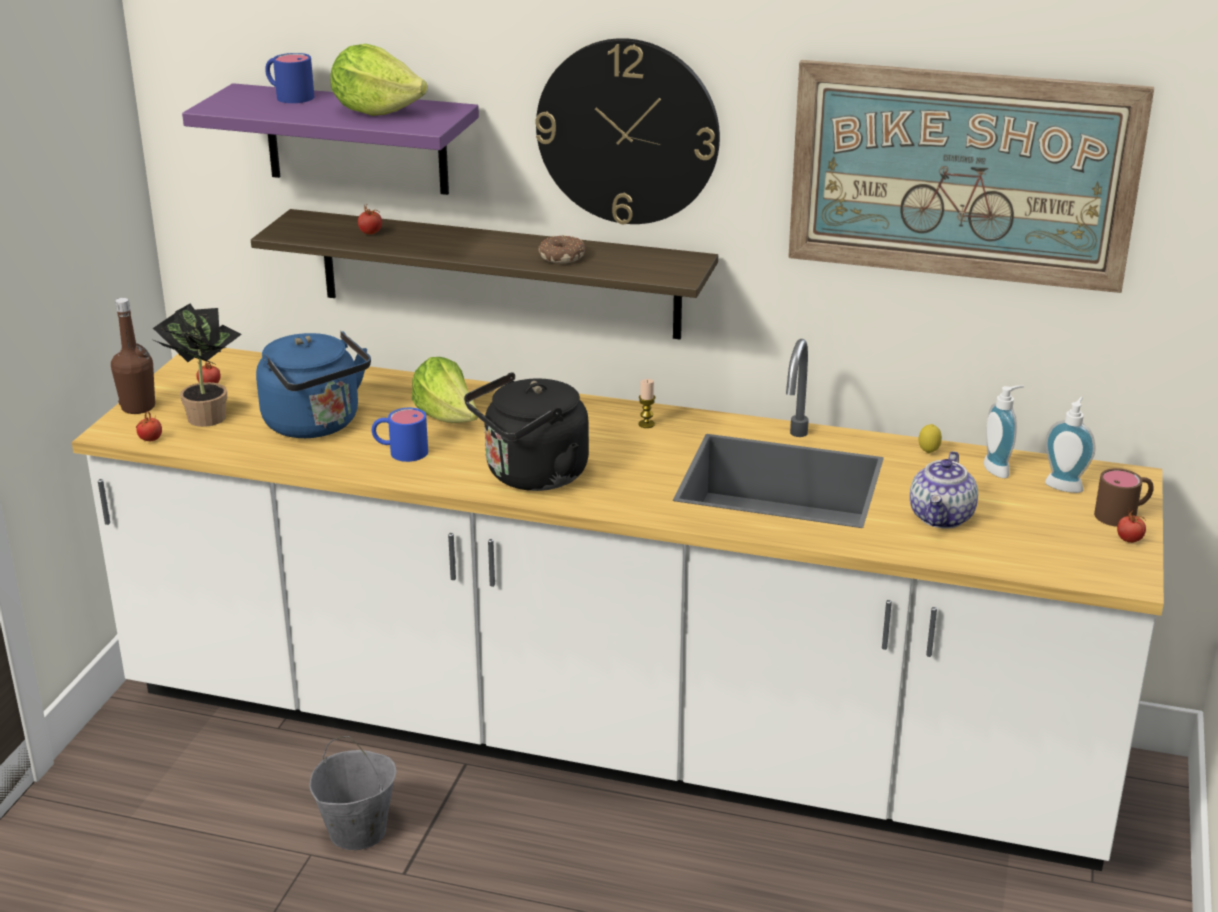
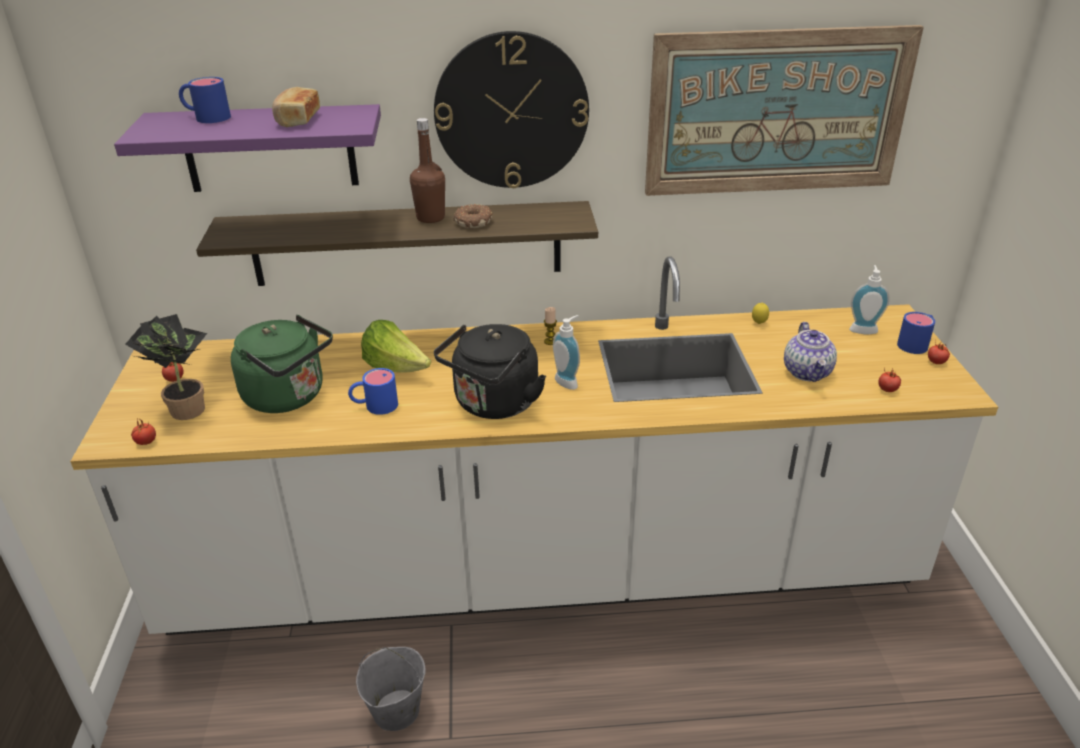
camera: 20 degrees left, 5 degrees up
(138, 407) = (119, 413): brown bottle -> brown bottle (430, 218)
(316, 425) = (289, 397): blue kettle -> green kettle
(370, 233) = (300, 227): tomato -> tomato (887, 390)
(376, 111) = (297, 120): lettuce -> bread
(1000, 469) = (813, 326): soap dispenser -> soap dispenser (568, 381)
(1123, 514) = (916, 343): brown mug -> blue mug

